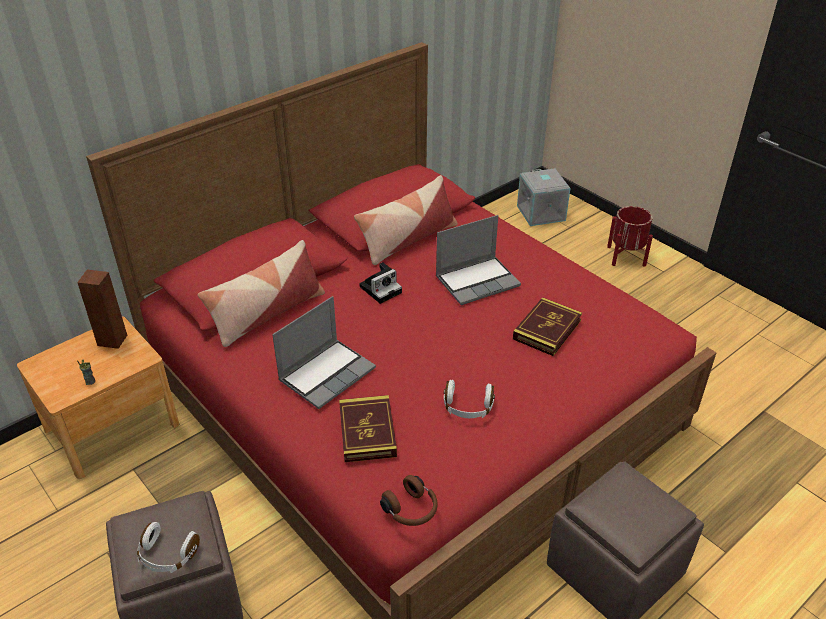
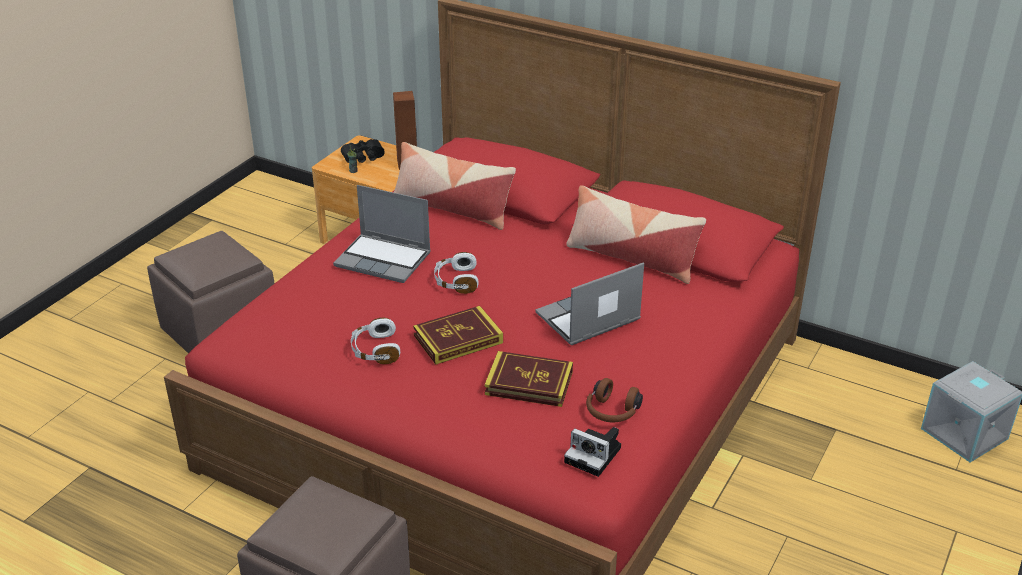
camera: 70 degrees right, 5 degrees down
(71, 368) = (364, 158): none -> black binoculars
(167, 555) = (188, 262): white headphones -> white headphones (456, 281)
(367, 431) = (318, 299): book -> book (458, 339)
(381, 288) = (531, 260): camera -> camera (595, 455)
(411, 510) = (233, 345): brown headphones -> brown headphones (611, 412)
(477, 281) = (587, 318): laptop -> laptop turned 105 degrees clockwise
(626, 256) = (938, 543): red planter -> none

